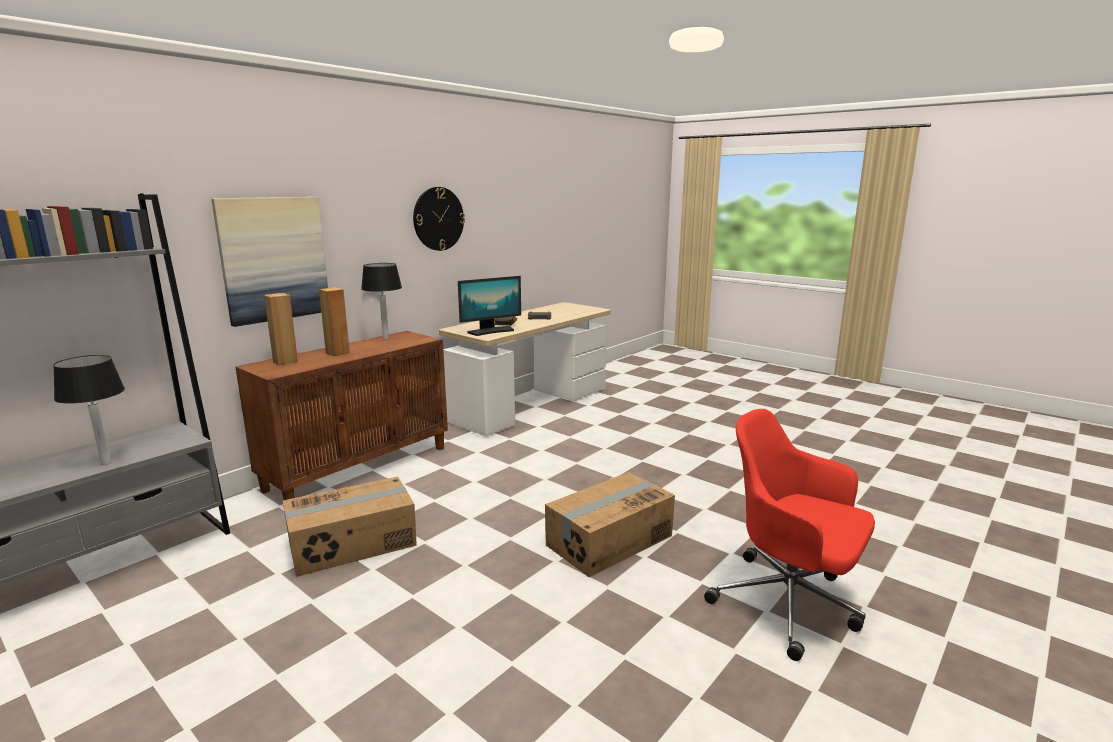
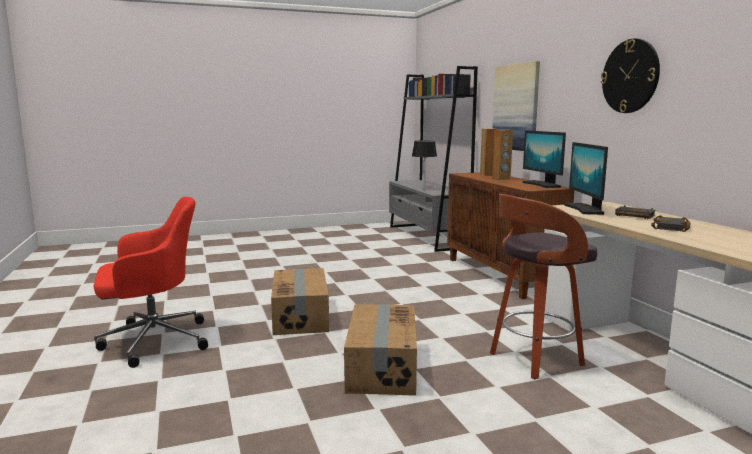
camera: 120 degrees right, 5 degrees down
(353, 543) = (392, 267): cardboard box -> cardboard box (381, 367)
(385, 338) = (542, 184): table lamp -> monitor
(577, 430) = (534, 360): none -> stool

